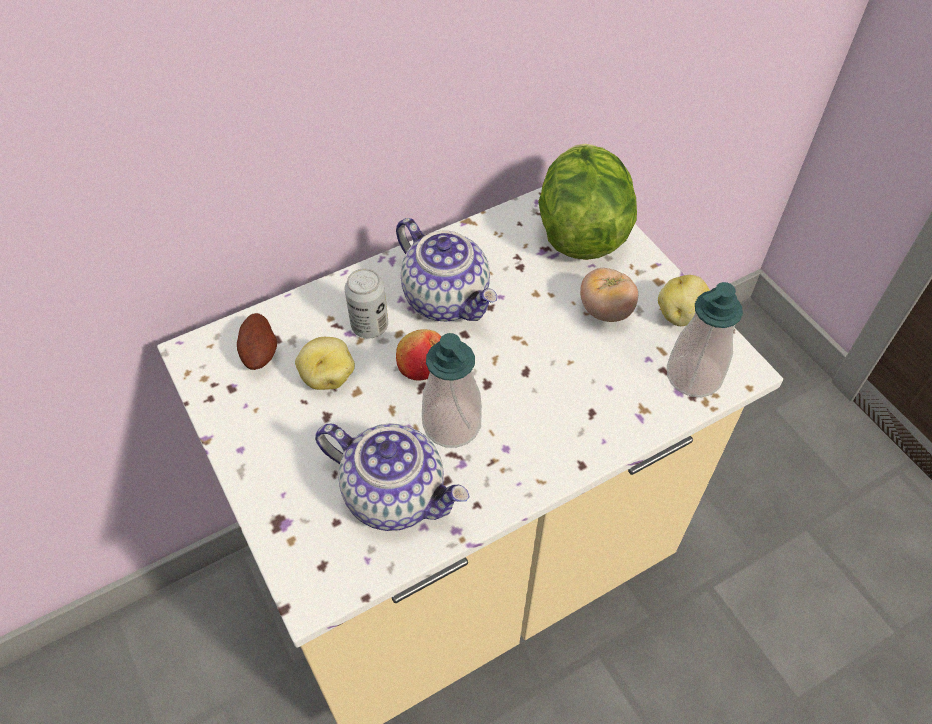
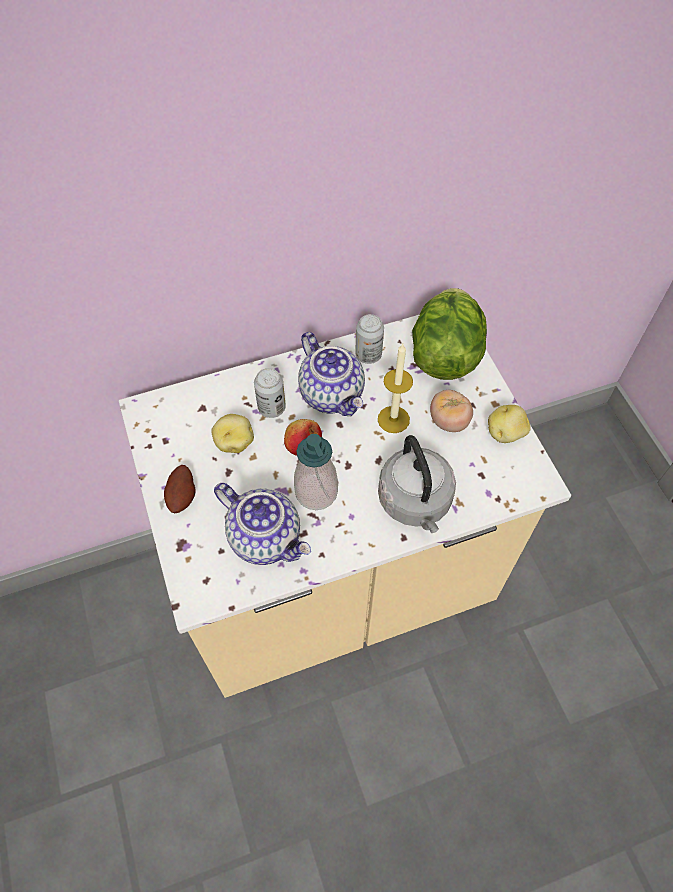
camera: 10 degrees right, 5 degrees up
(261, 353) = (190, 417): potato -> potato (183, 496)
(483, 244) = (368, 355): none -> can
(534, 318) = (393, 419): none -> candle
(587, 418) = (415, 503): none -> grey kettle
(693, 376) = (503, 483): soap dispenser -> none

